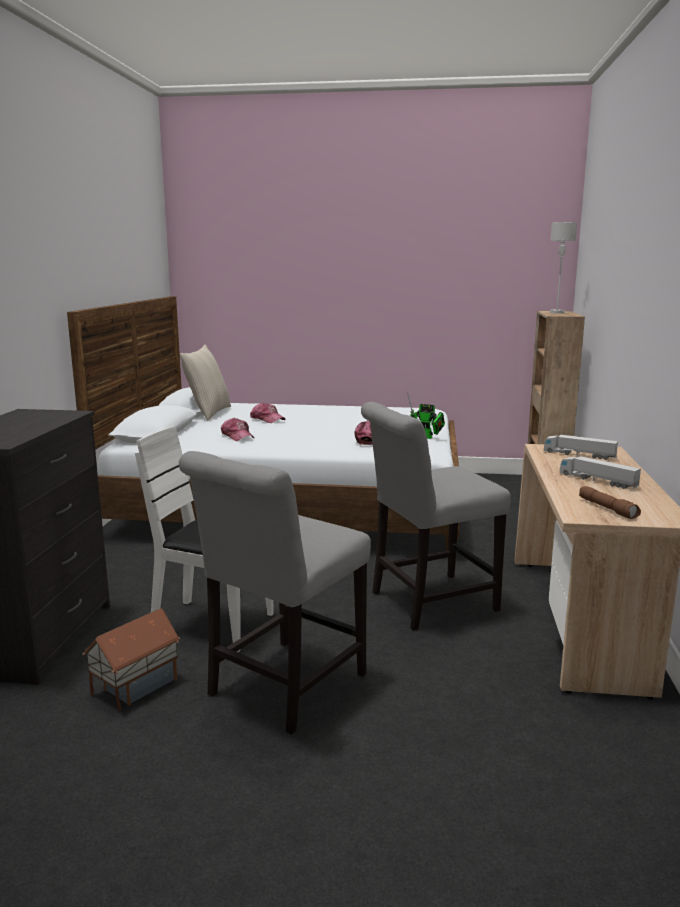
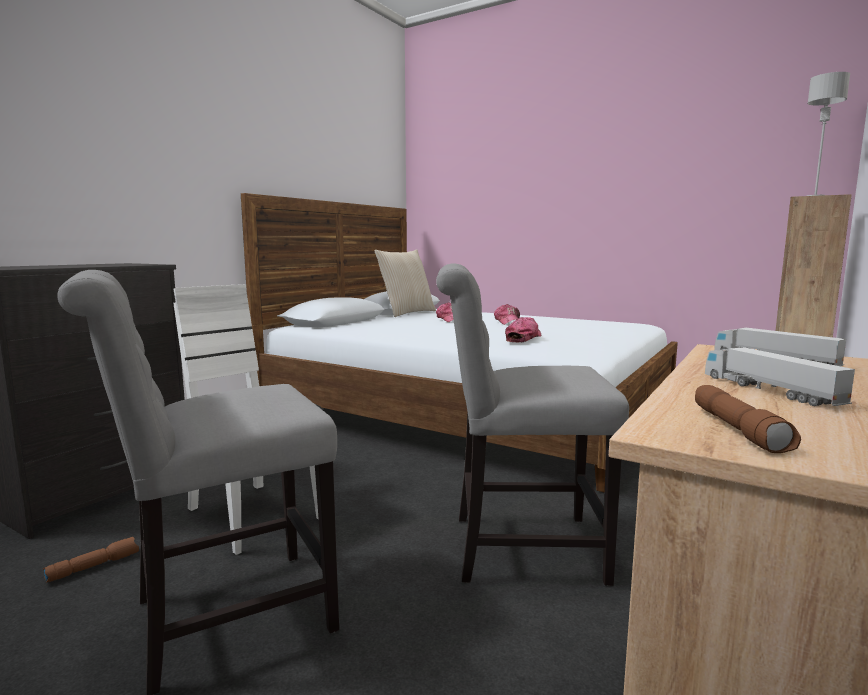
camera: 25 degrees right, 5 degrees down
(134, 686) = (94, 566): toy house -> brown flashlight
(237, 436) = (398, 328): cap -> cap (508, 322)
(427, 437) = (600, 343): toy robot -> none

